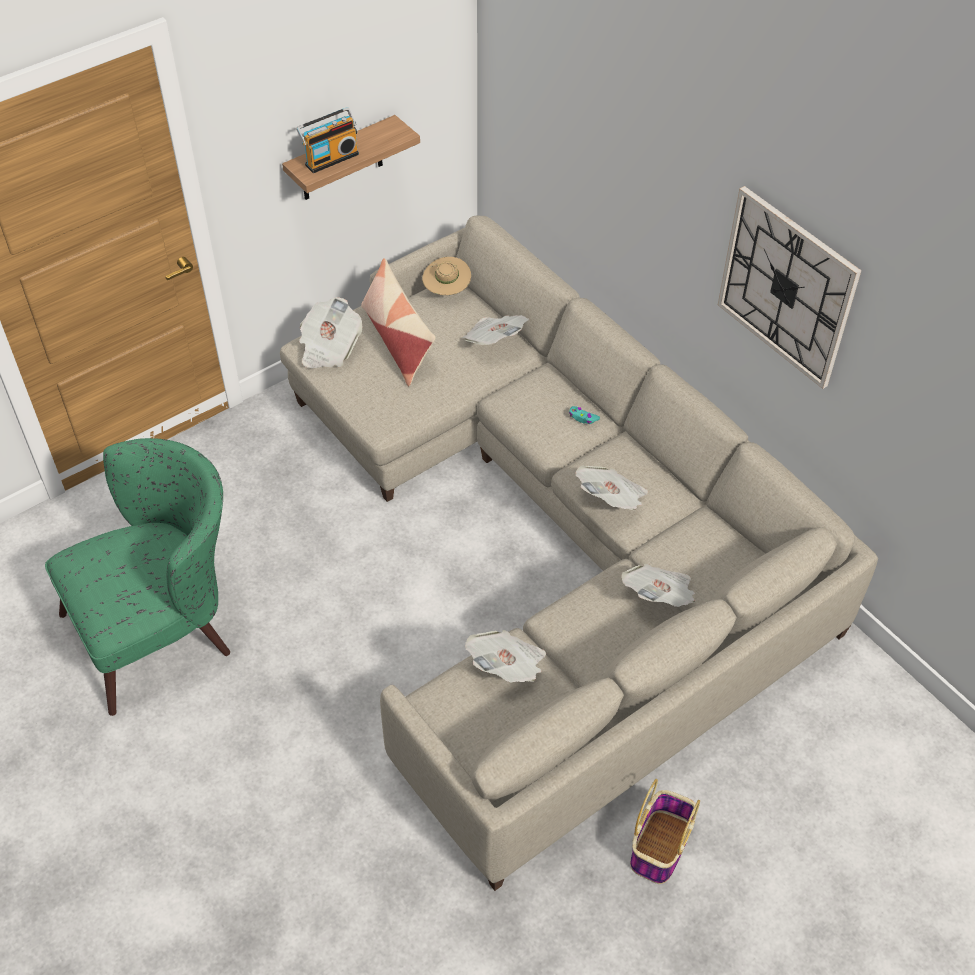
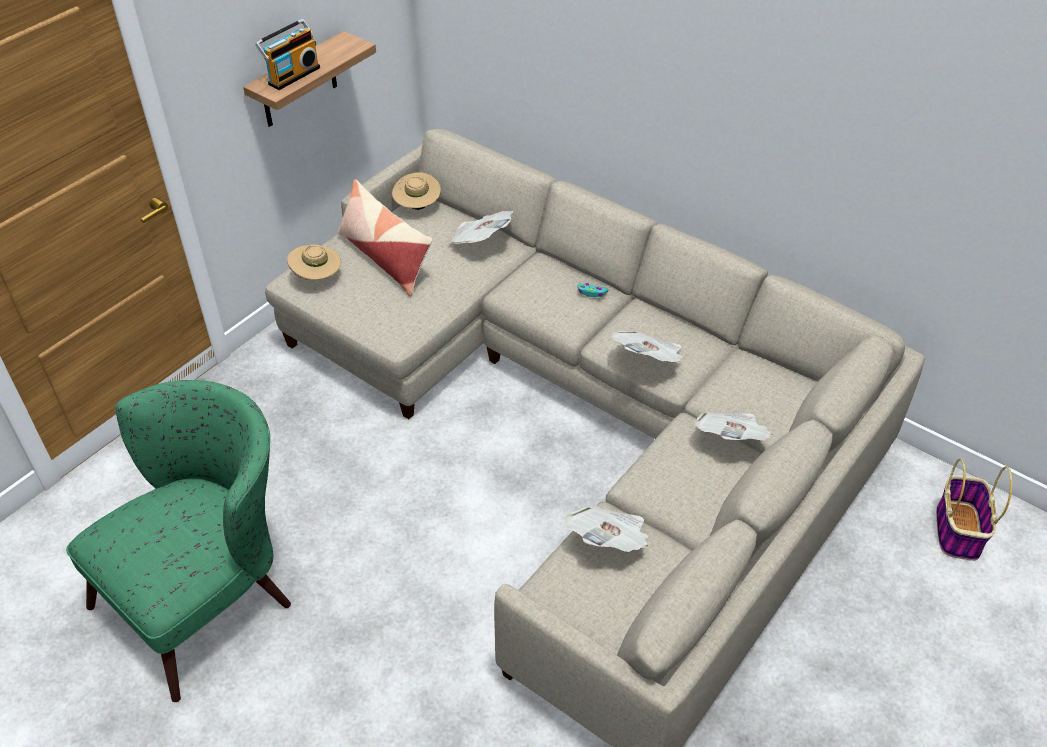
camera: 15 degrees left, 5 degrees down
(329, 348) = (317, 277): newspaper -> beige hat
(660, 845) = (802, 691): basket -> basket (957, 529)
(786, 287) = (796, 104): wall clock -> none

